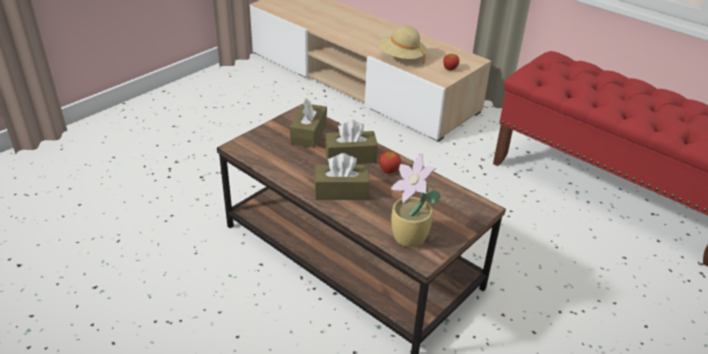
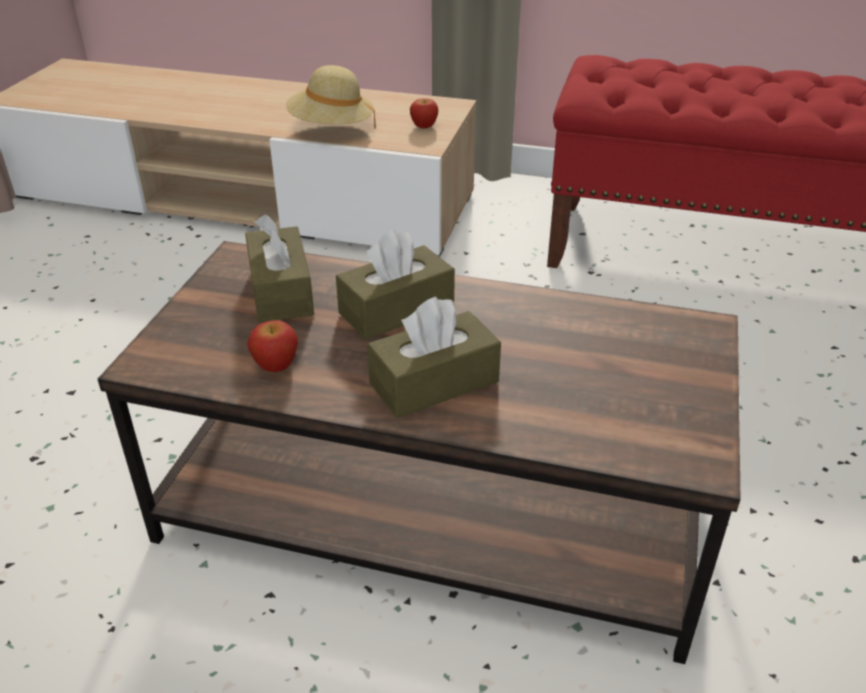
camera: 25 degrees left, 0 degrees up
(389, 170) = (488, 313): apple -> apple (276, 364)
(409, 239) = (639, 431): potted plant -> none

